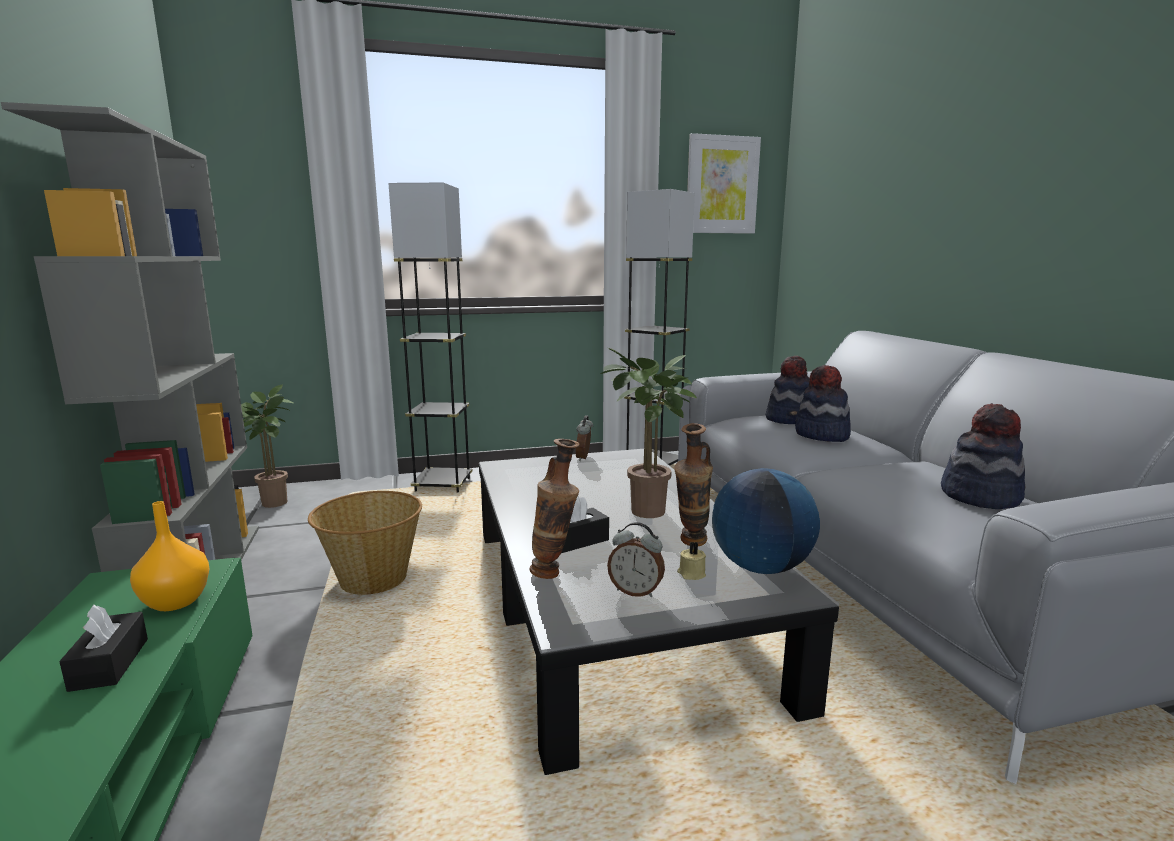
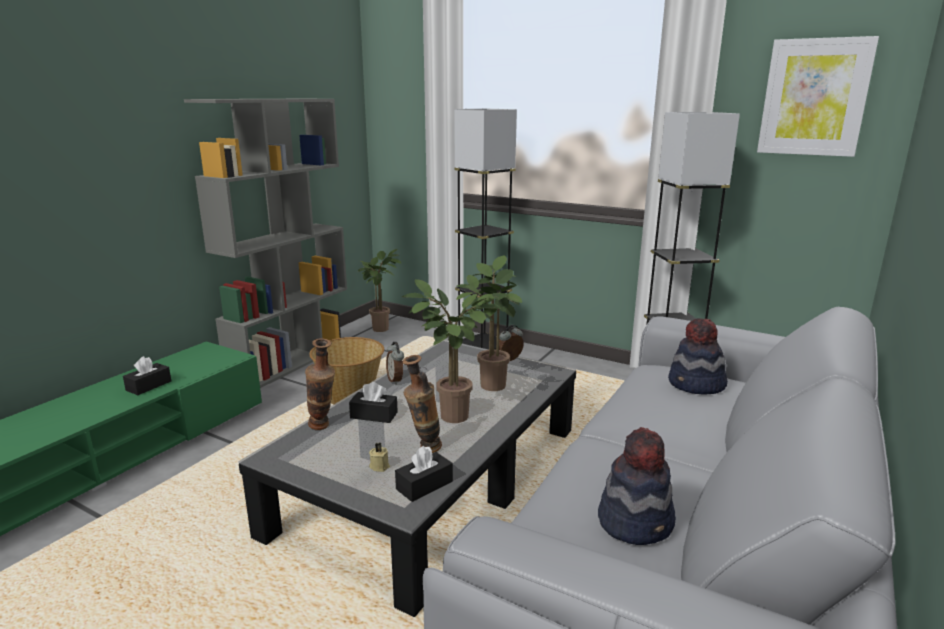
camera: 45 degrees right, 5 degrees up
(175, 603) = (202, 368): orange vase -> none
(613, 479) = (489, 384): none -> potted plant
(636, 591) = (332, 458): alarm clock -> alarm clock (396, 380)
(761, 567) = (424, 485): globe -> black tissue box
(821, 435) = (675, 410): hat -> none

